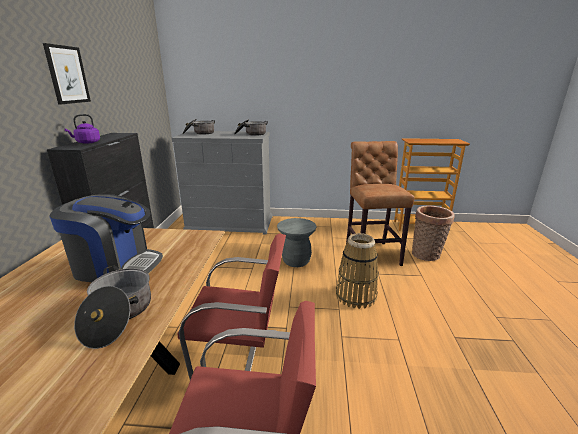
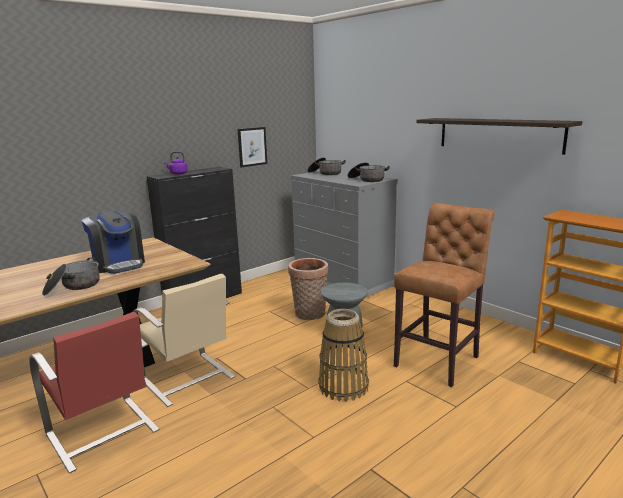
camera: 45 degrees right, 5 degrees down
(67, 75) = (181, 120): picture -> picture (252, 146)
(240, 358) = (188, 379): red chair -> beige chair
(354, 91) = (498, 134): none -> shelf
(427, 255) = (512, 392): basket -> basket (309, 315)

